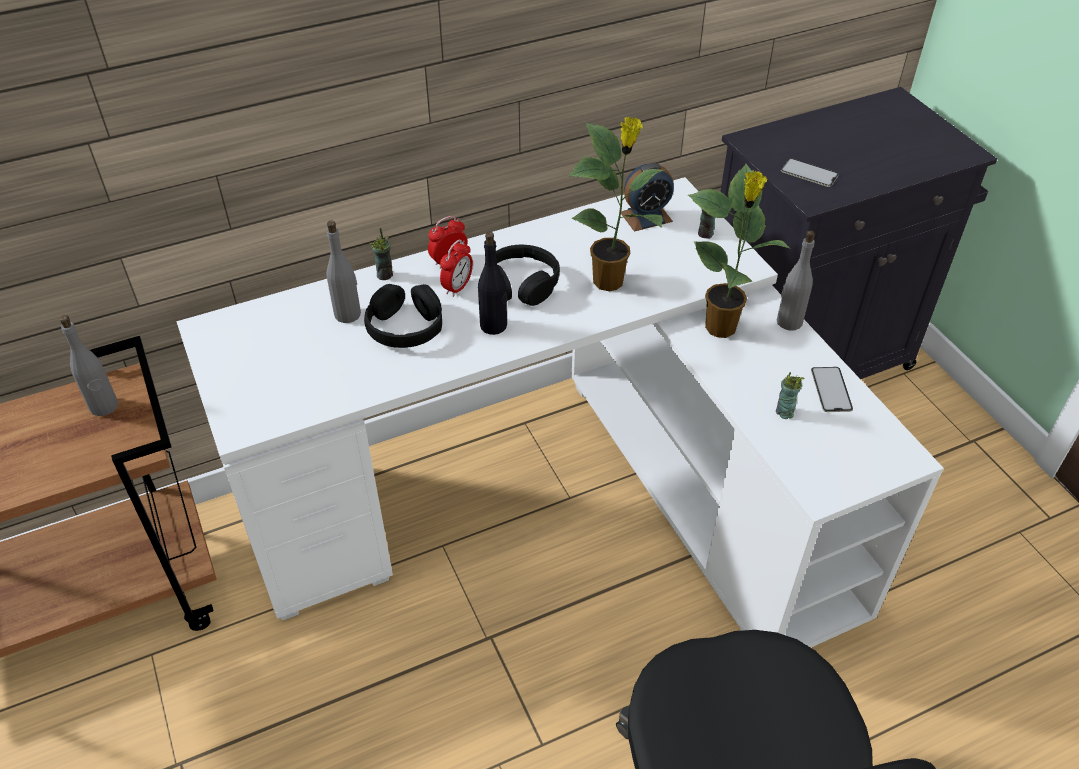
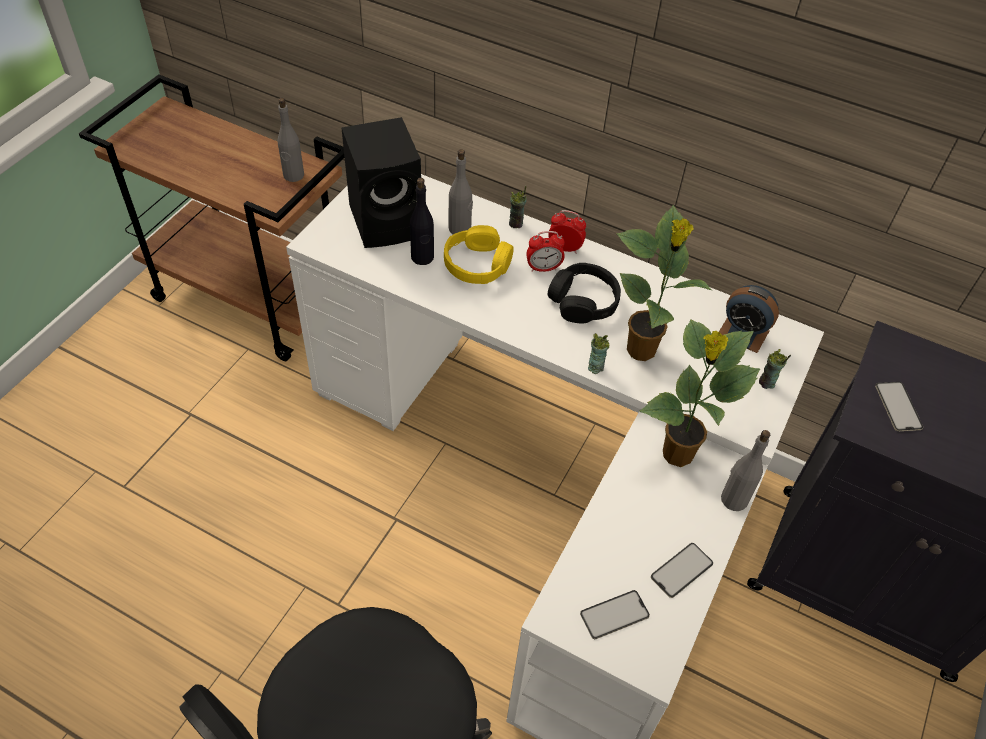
camera: 50 degrees right, 5 degrees up
(279, 358) = (388, 221): none -> black speaker
(405, 326) = (477, 264): black headphones -> yellow headphones
(494, 326) = (525, 310): black bottle -> black bottle (422, 257)
(784, 412) = (622, 547): cup -> cup (595, 367)
(843, 454) = (614, 614): none -> phone

